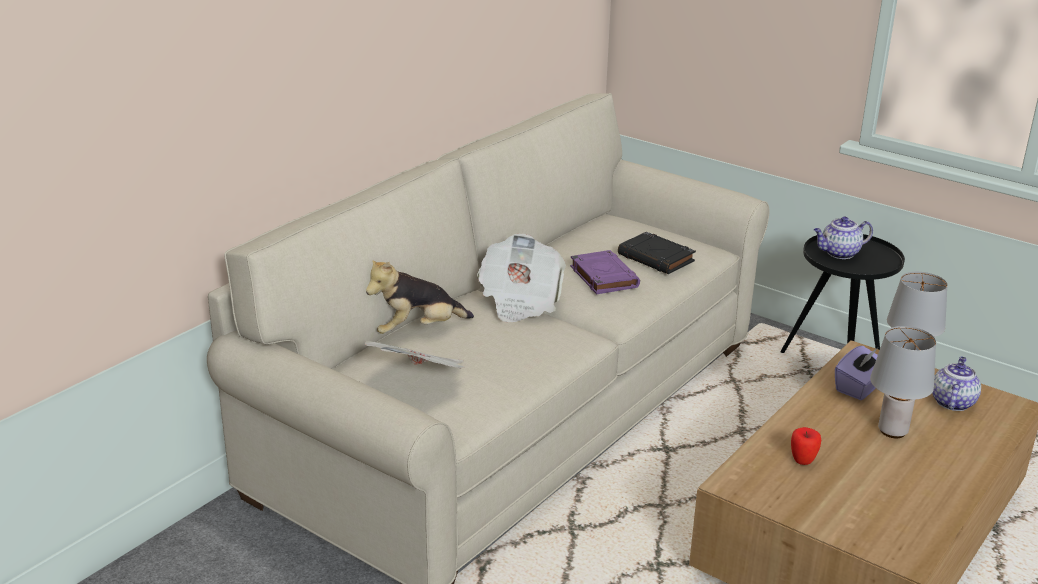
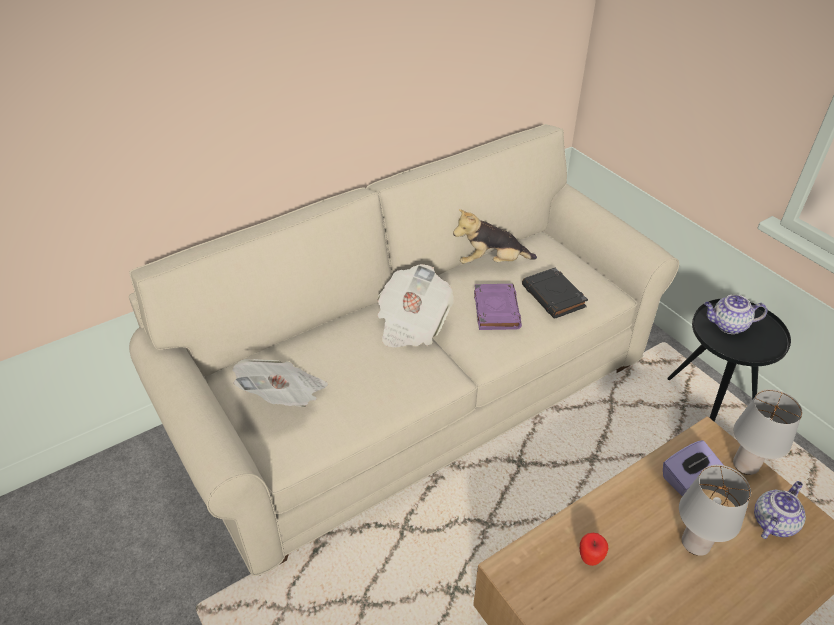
camera: 20 degrees right, 15 degrees up
(416, 330) = (312, 339): plush toy -> plush toy (491, 262)

